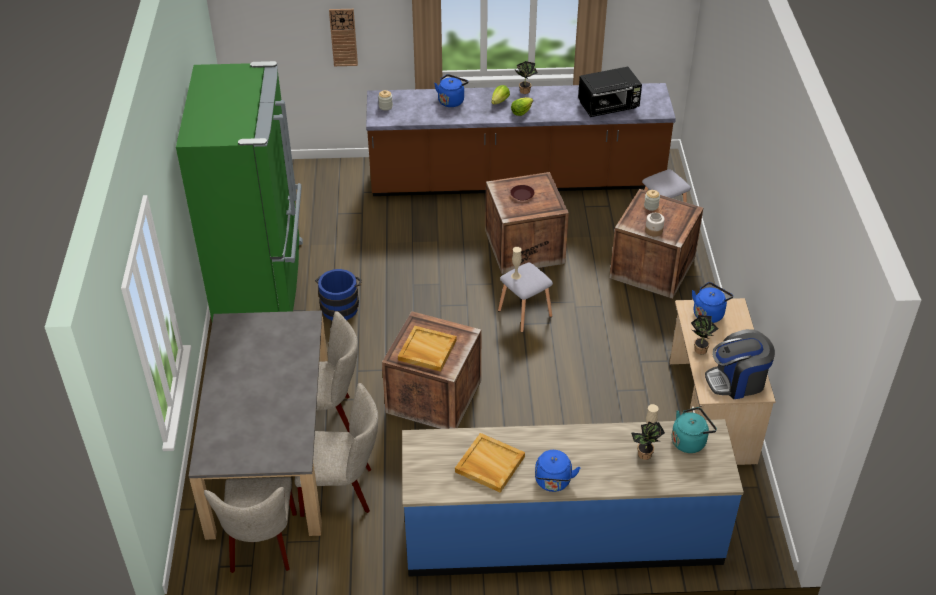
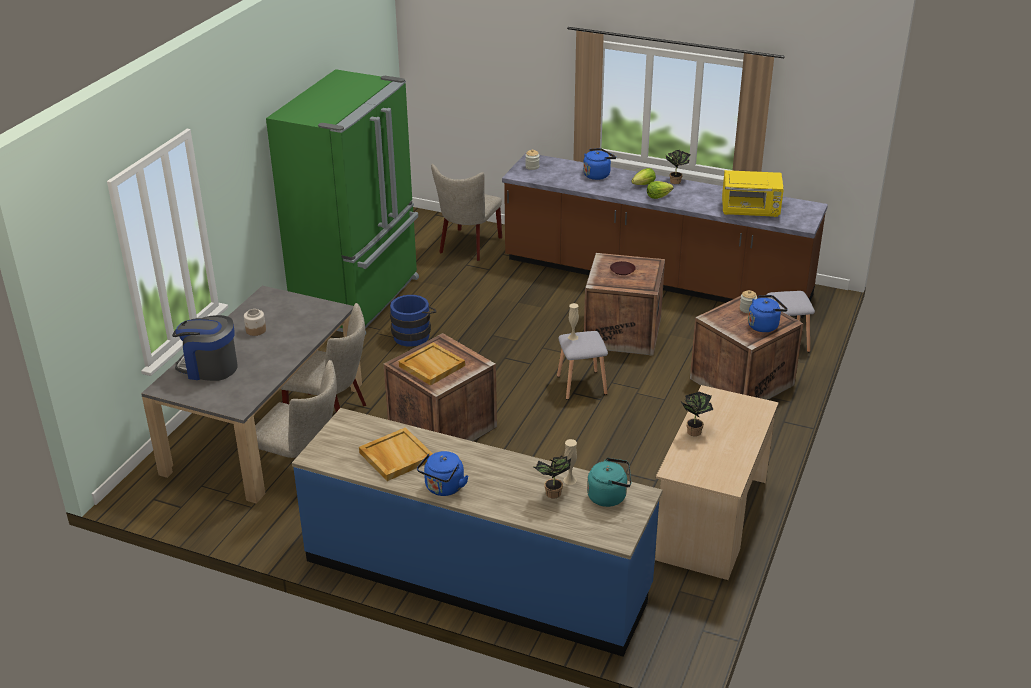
camera: 25 degrees right, 10 degrees down
(262, 546) = (200, 496): beige chair -> beige chair (468, 247)
(343, 37) = (513, 95): wall clock -> none
(609, 107) = (751, 210): black microwave -> yellow microwave
(654, 231) = (734, 329): jar -> jar (256, 330)
(709, 313) = (728, 404): blue kettle -> blue kettle (764, 325)
(737, 381) = (711, 468): coffee machine -> coffee machine (209, 367)

